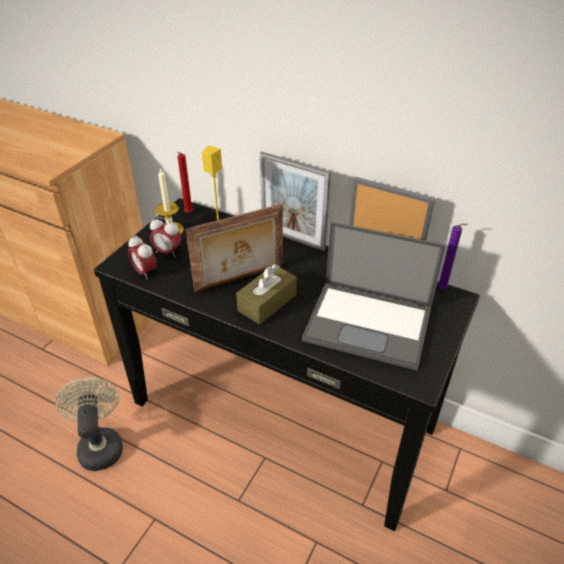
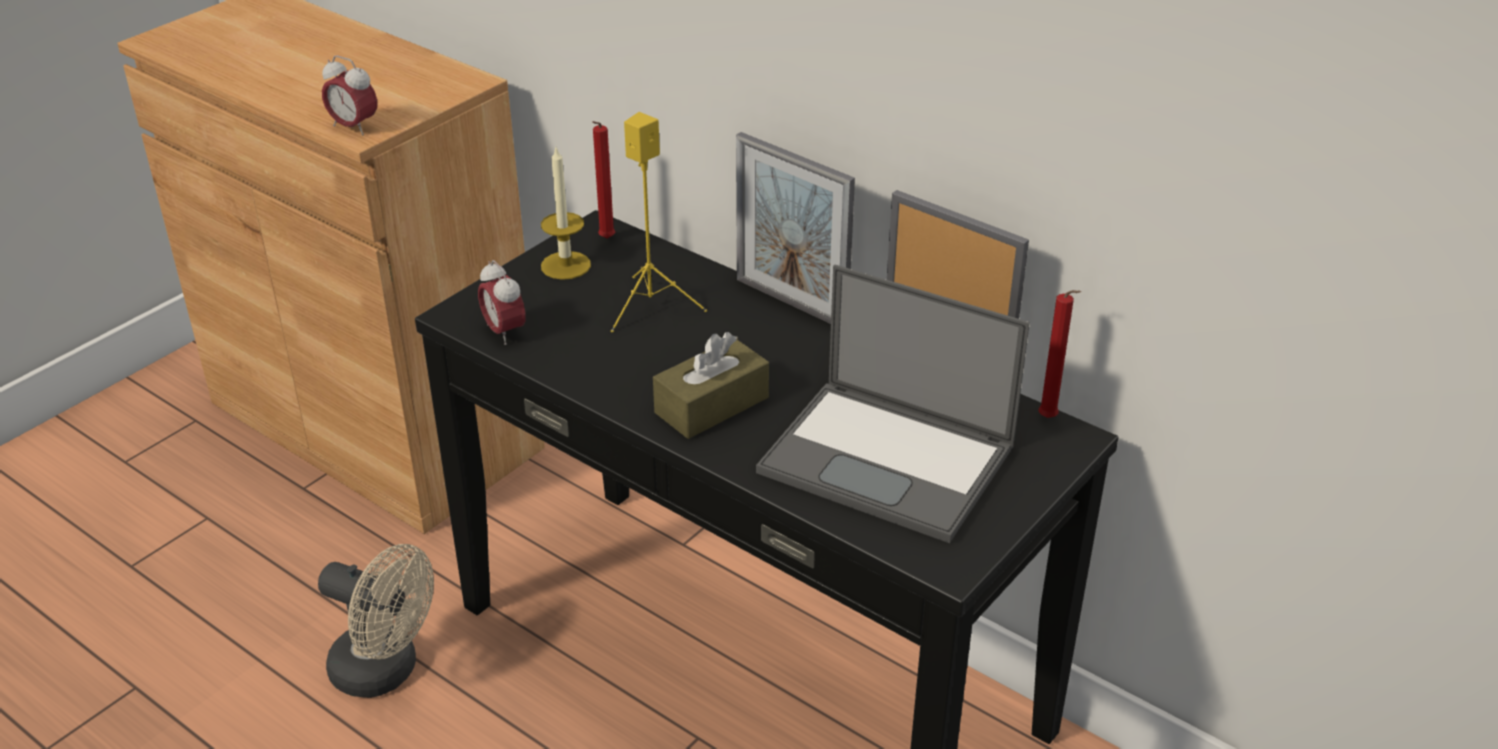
camera: 10 degrees right, 5 degrees down
(100, 444) = (386, 671): beige fan -> beige fan turned 120 degrees clockwise
(167, 252) = (552, 302): alarm clock -> alarm clock (354, 127)
(240, 279) = (673, 361): picture frame -> none
(443, 289) = (1049, 419): purple candle -> red candle

